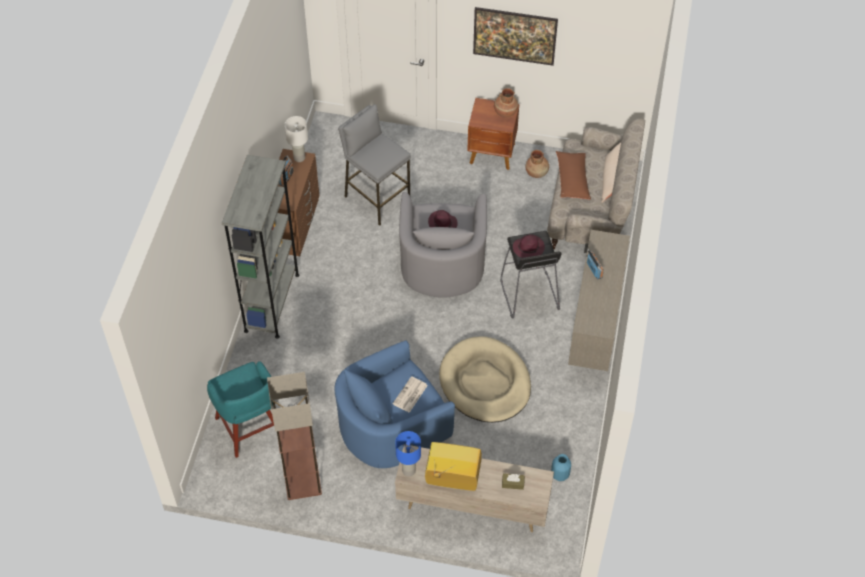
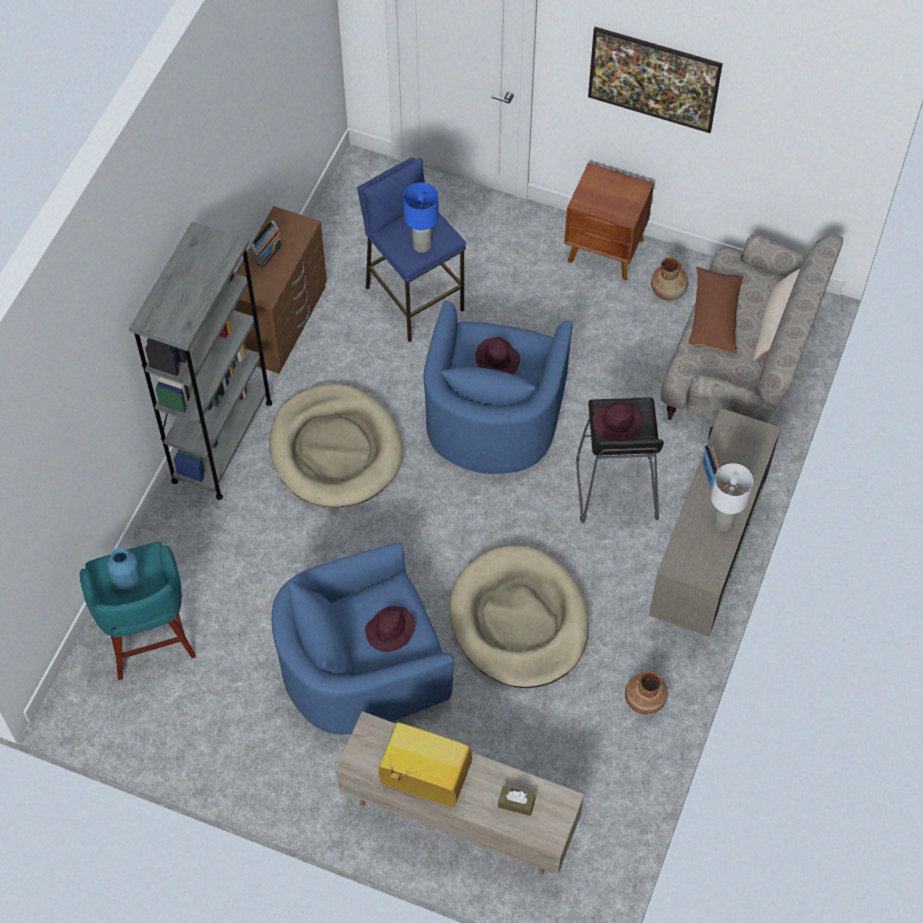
camera: 10 degrees right, 5 degrees up
(299, 158) = (294, 224): white table lamp -> white table lamp (722, 522)
(302, 483) = (209, 737): floor lamp -> none
(346, 297) = (335, 449): none -> beige dog bed
(377, 199) = (414, 298): grey stool -> blue stool
(408, 470) = (359, 755): blue table lamp -> blue table lamp (421, 245)
(410, 395) = (390, 631): newspaper -> purple hat
(442, 261) = (493, 414): grey armchair -> blue armchair
(505, 112) = (629, 192): brown vase -> brown vase (644, 700)
(559, 475) = (604, 788): blue vase -> blue vase (127, 580)

